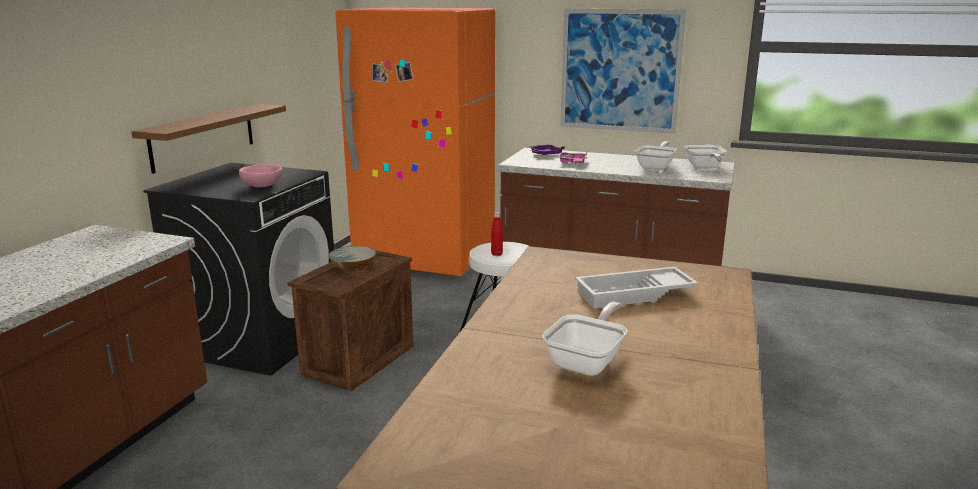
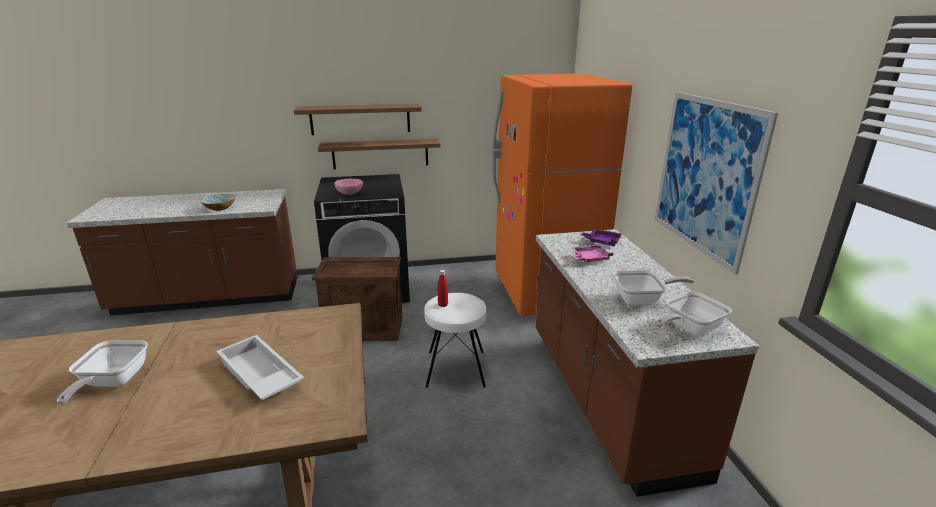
camera: 60 degrees right, 5 degrees up
(177, 85) = (360, 119): none -> brown shelf
(353, 267) = (361, 266): bowl -> bowl (220, 208)
(588, 361) = (112, 382): frying pan -> frying pan turned 90 degrees clockwise

